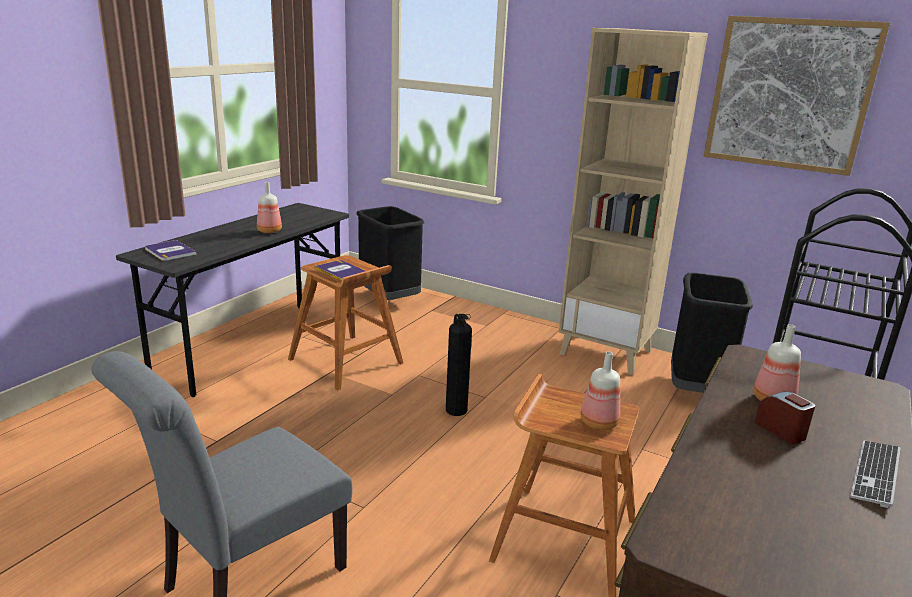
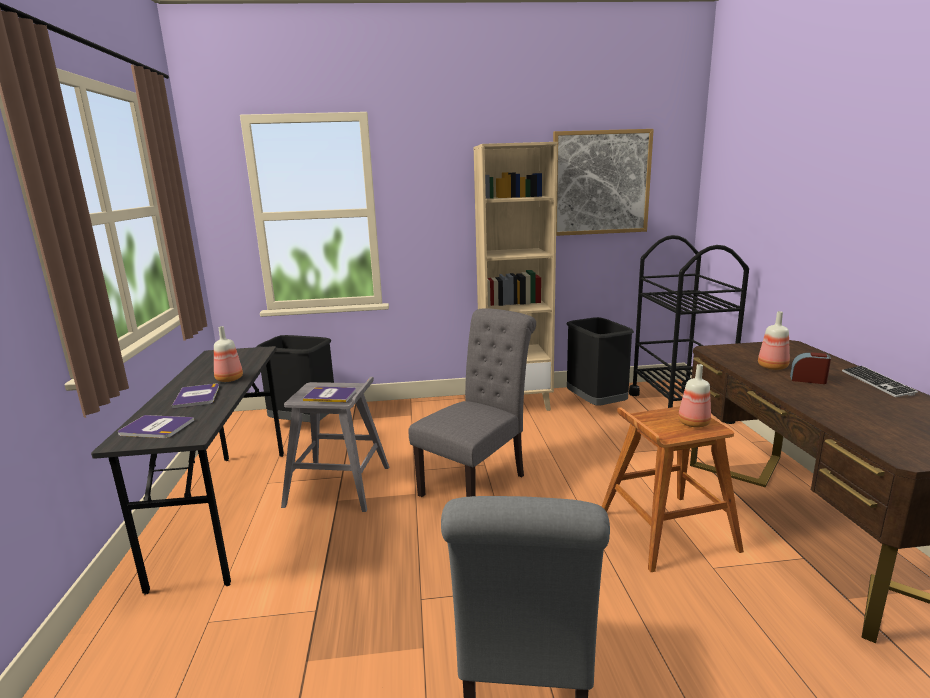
camera: 35 degrees left, 5 degrees down
(228, 237) = (197, 396): none -> book
(346, 362) = (339, 486): brown stool -> grey stool
(456, 409) = (478, 482): fire extinguisher -> grey chair

